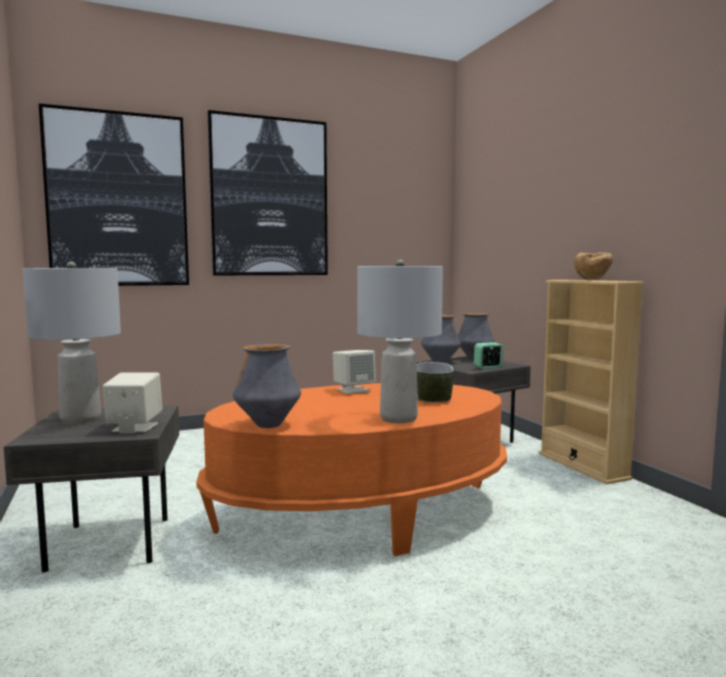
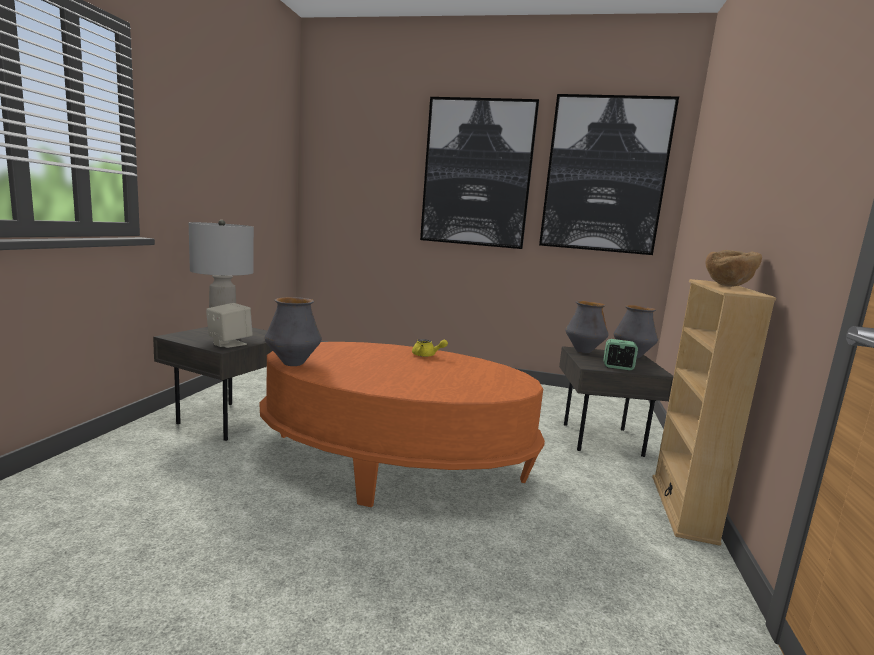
camera: 35 degrees right, 5 degrees up
(118, 200) = (358, 175): picture -> picture (604, 175)
(353, 390) = (427, 355): beige speaker -> yellow teapot
(398, 418) = (387, 386): grey table lamp -> none
(433, 397) = (469, 378): bowl -> none

